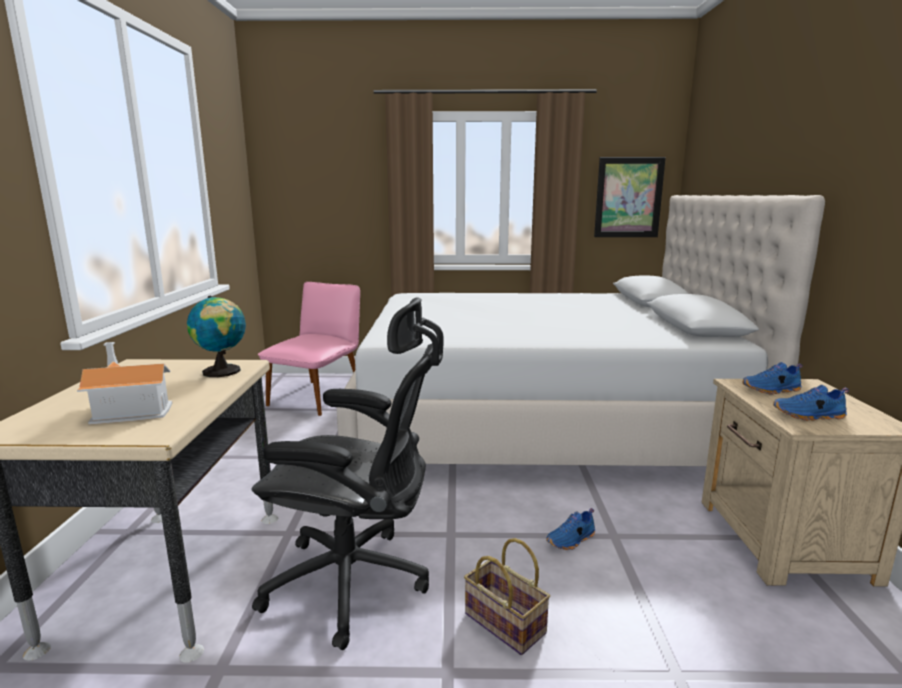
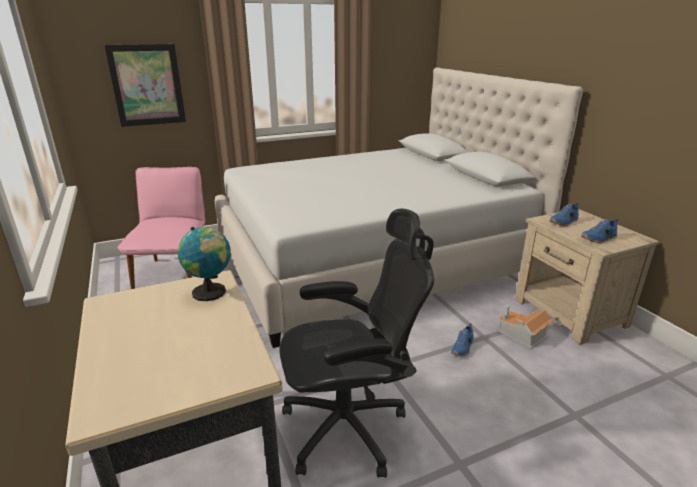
camera: 25 degrees left, 10 degrees up
(129, 408) = (186, 354): toy house -> toy house (522, 335)
(502, 623) = (466, 419): basket -> none
(628, 197) = (402, 69): picture -> picture (147, 85)

